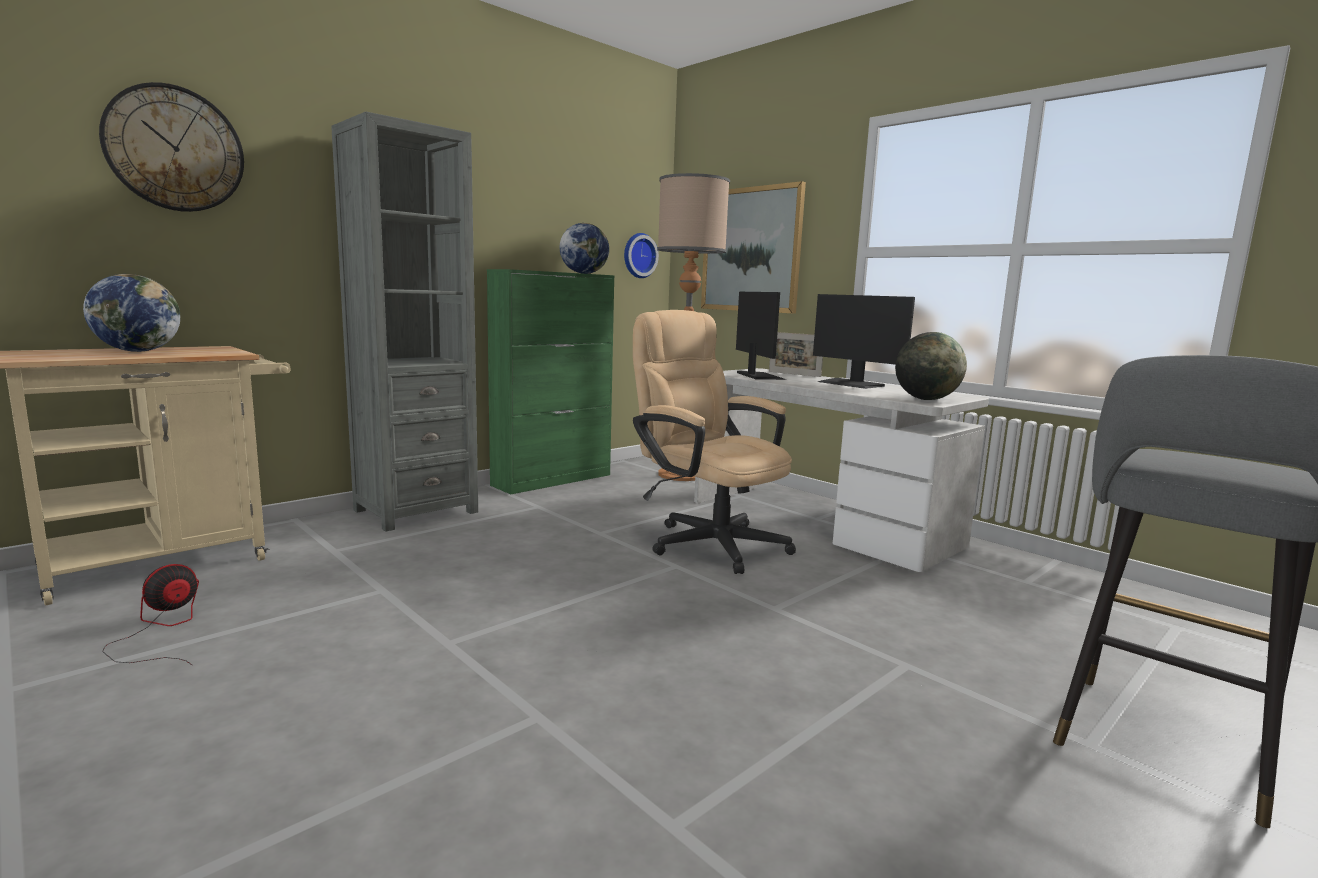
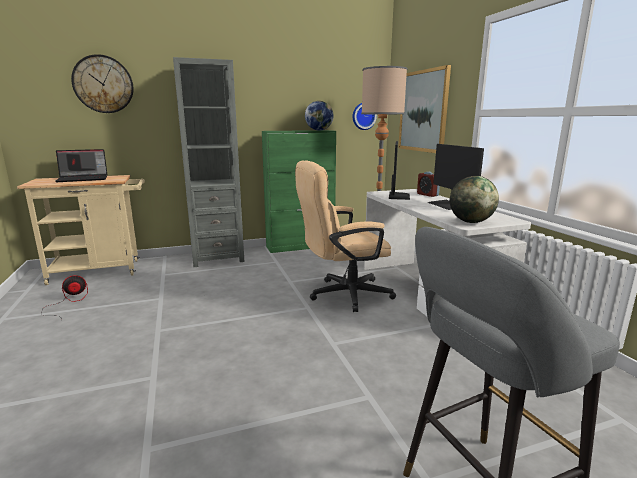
camera: 25 degrees right, 5 degrees up
(138, 351) = (84, 179): globe -> laptop
(708, 541) = (343, 295): beige office chair -> beige office chair turned 90 degrees counterclockwise
(794, 374) = (427, 195): picture frame -> alarm clock

